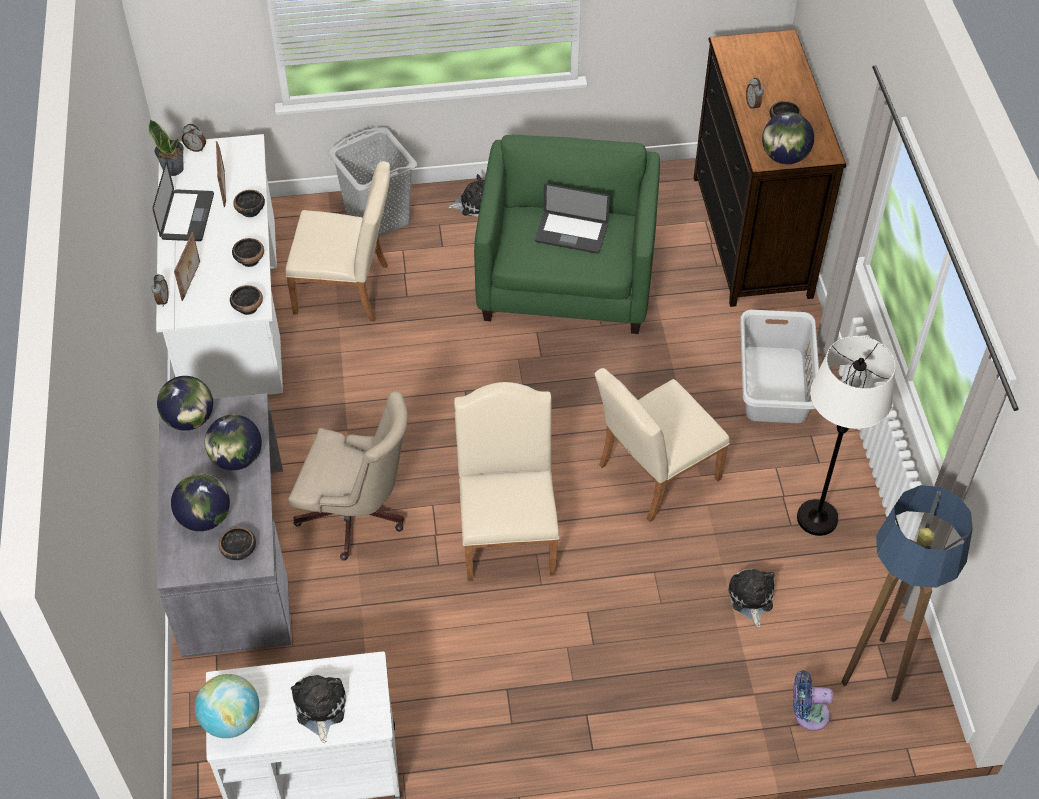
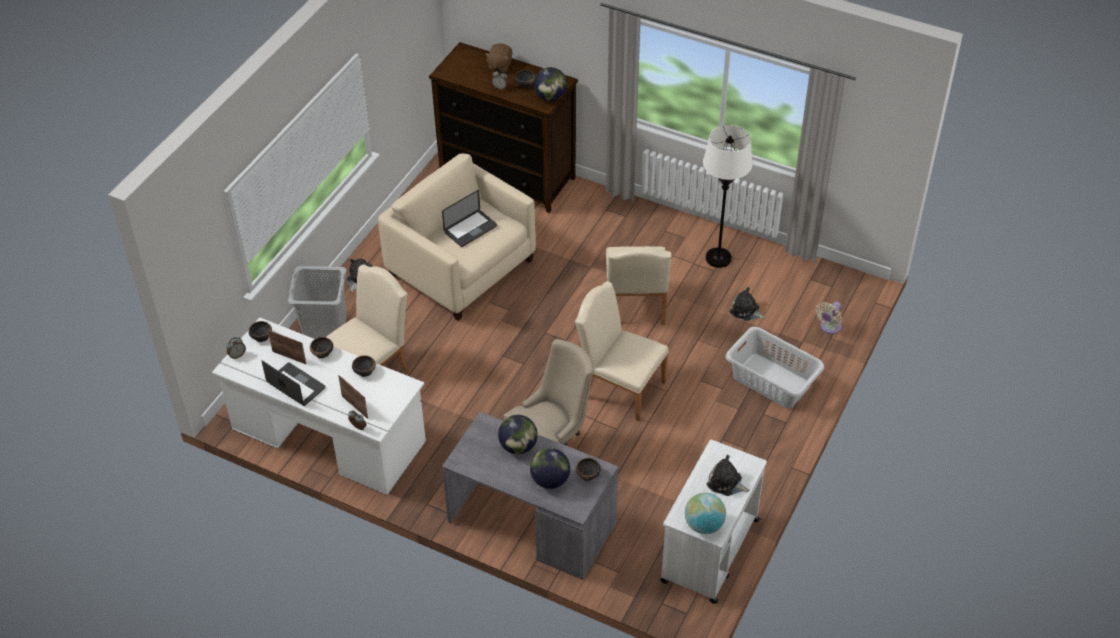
camera: 55 degrees left, 5 degrees down
(173, 168) = (244, 374): potted plant -> none
(190, 419) = (468, 456): globe -> none
(248, 307) = (404, 389): bowl -> bowl (261, 336)
(567, 279) = (462, 268): green armchair -> beige armchair
(773, 385) = (619, 226): grey laundry basket -> grey laundry basket (771, 381)
(792, 83) = (499, 65): none -> brown plush toy
(807, 714) = (829, 327): blue fan -> beige fan
(874, 668) = (822, 288): floor lamp -> none

